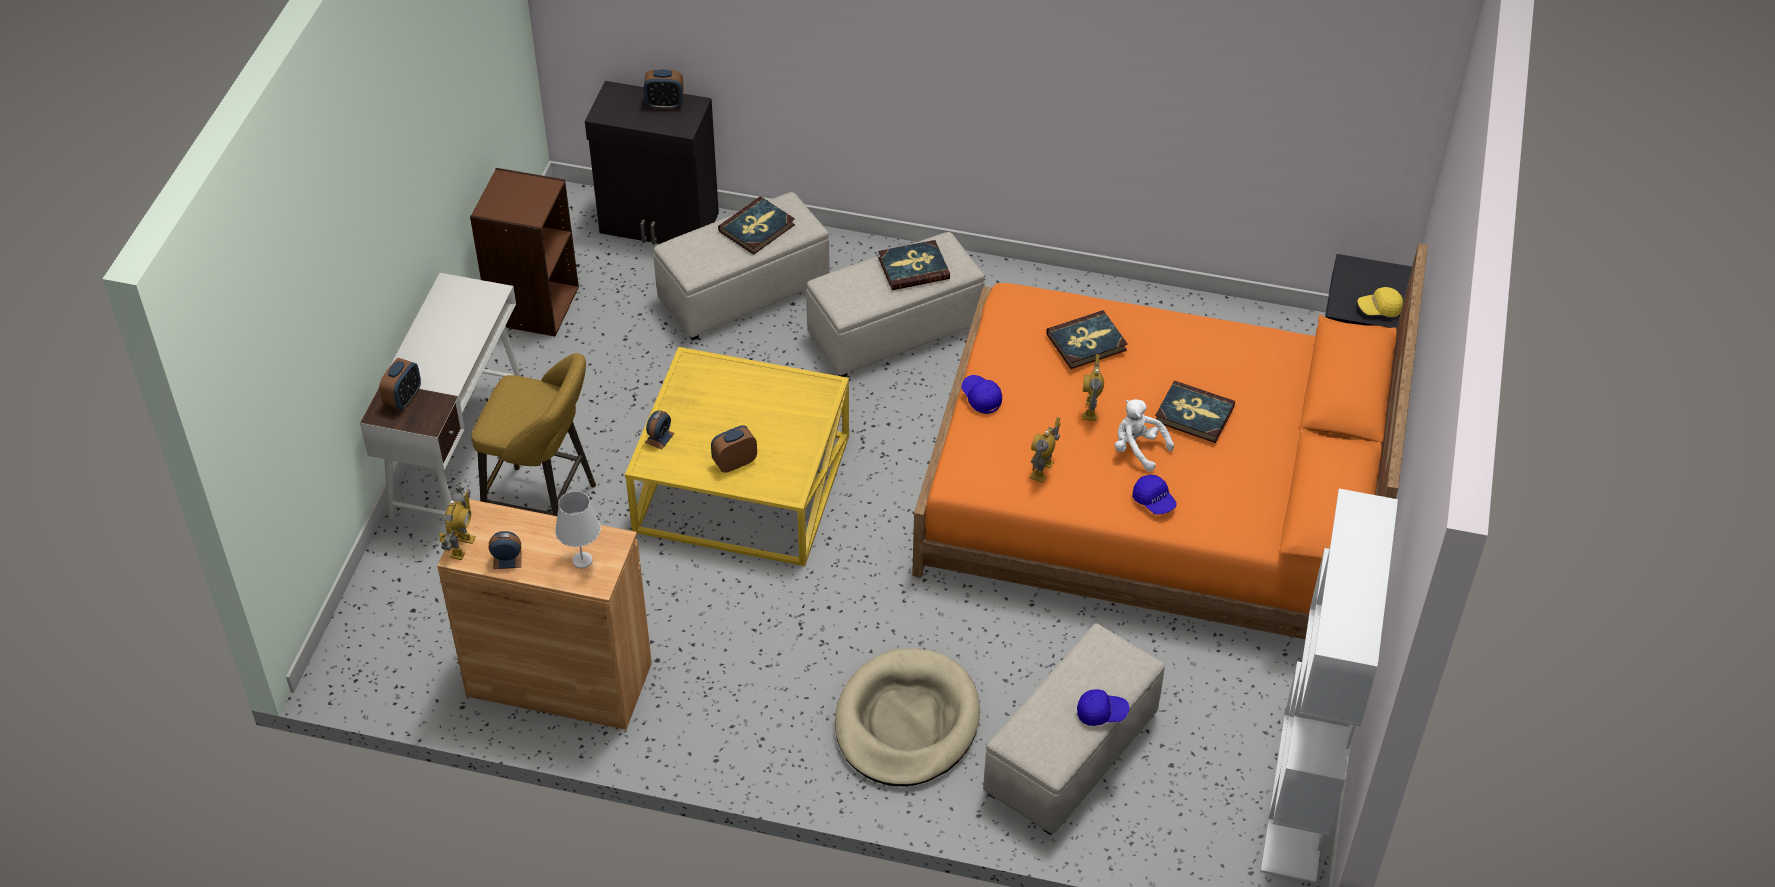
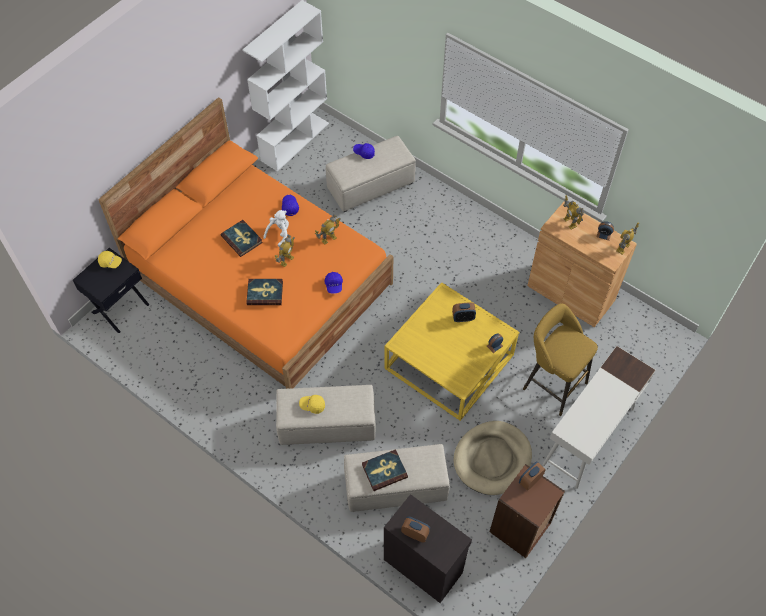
camera: 155 degrees left, 10 degrees up
(403, 398) = (629, 376): alarm clock -> alarm clock (530, 480)
(582, 560) = (569, 222): white table lamp -> toy robot
(906, 722) = (429, 221): beige dog bed -> beige dog bed (492, 459)
(913, 268) = (312, 405): book -> yellow cap
(1137, 449) = (279, 233): white plush toy -> white plush toy turned 120 degrees counterclockwise

